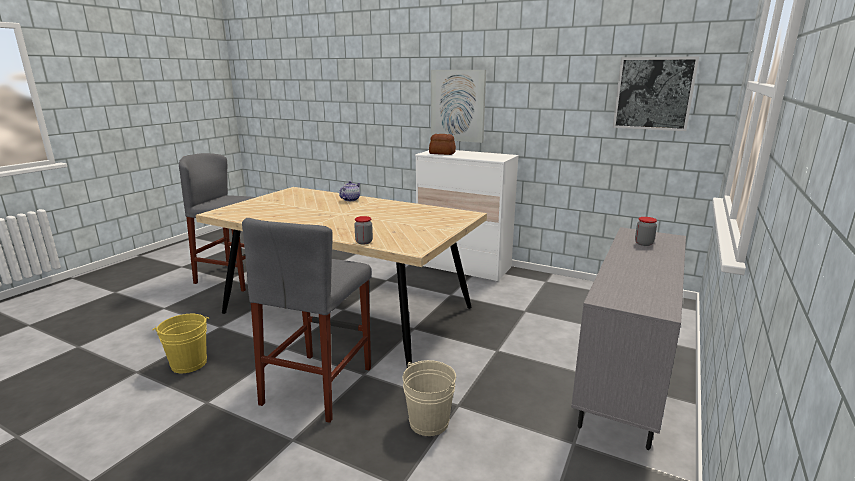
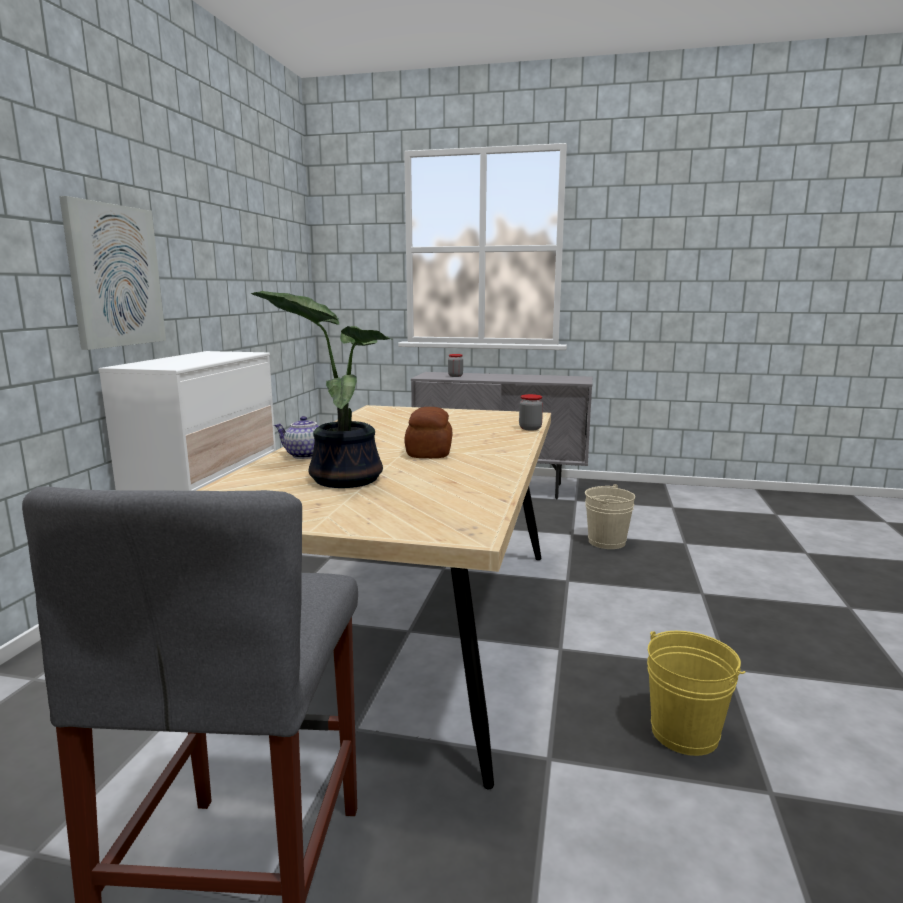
camera: 105 degrees left, 5 degrees down
(304, 203) = (343, 478): none -> potted plant
(318, 385) = (613, 601): grey stool -> none
(442, 153) = (178, 363): bread -> bread (430, 452)
(653, 93) = (279, 260): picture -> none

